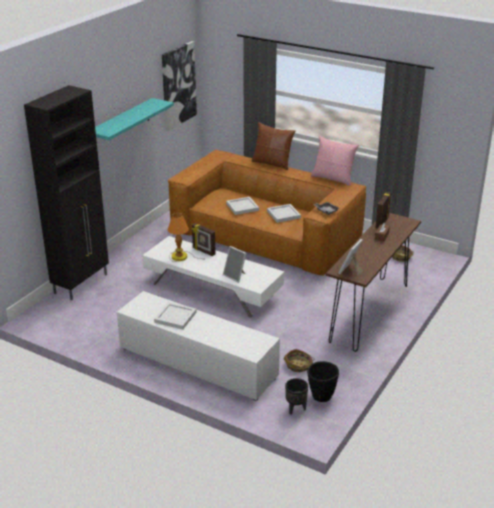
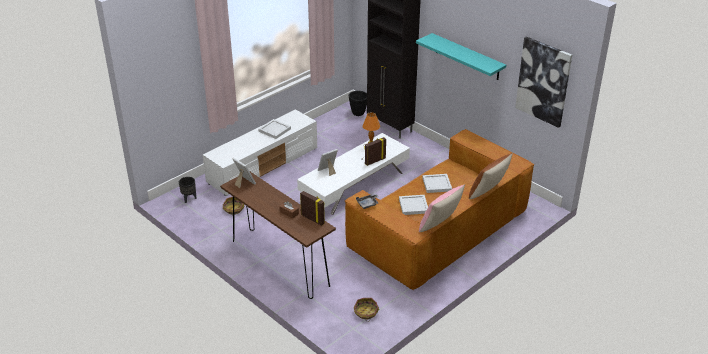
camera: 105 degrees right, 5 degrees up
(321, 396) = (193, 212): black planter -> black planter (358, 113)

